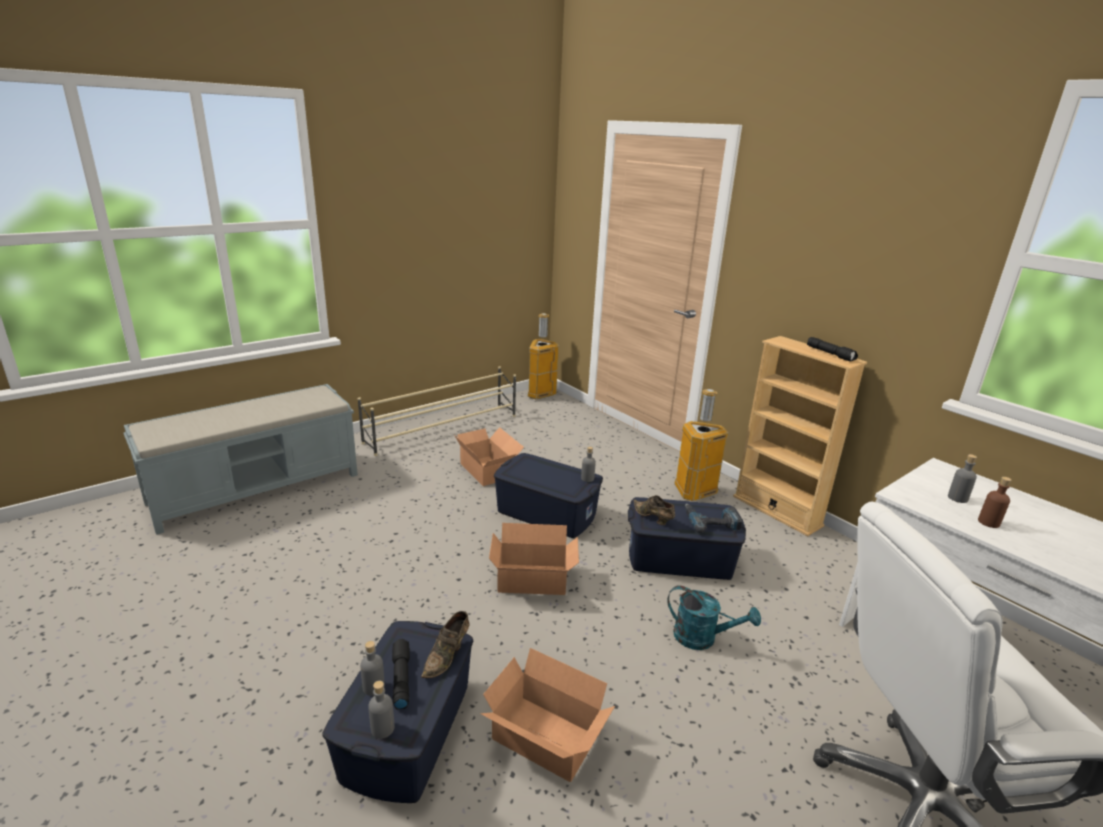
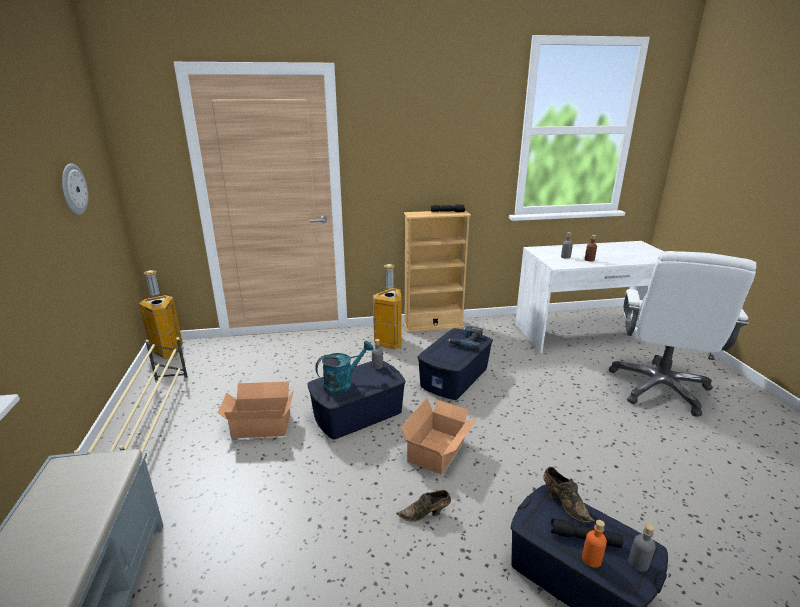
camera: 60 degrees left, 0 degrees up
(373, 687) = (591, 559): grey bottle -> orange bottle
(482, 222) = (73, 189): none -> wall clock
(545, 741) = (602, 500): cardboard box -> none
(653, 518) = (449, 358): brown shoe -> brown shoe (425, 514)
(702, 638) = (532, 400): turquoise watering can -> turquoise watering can (343, 383)

